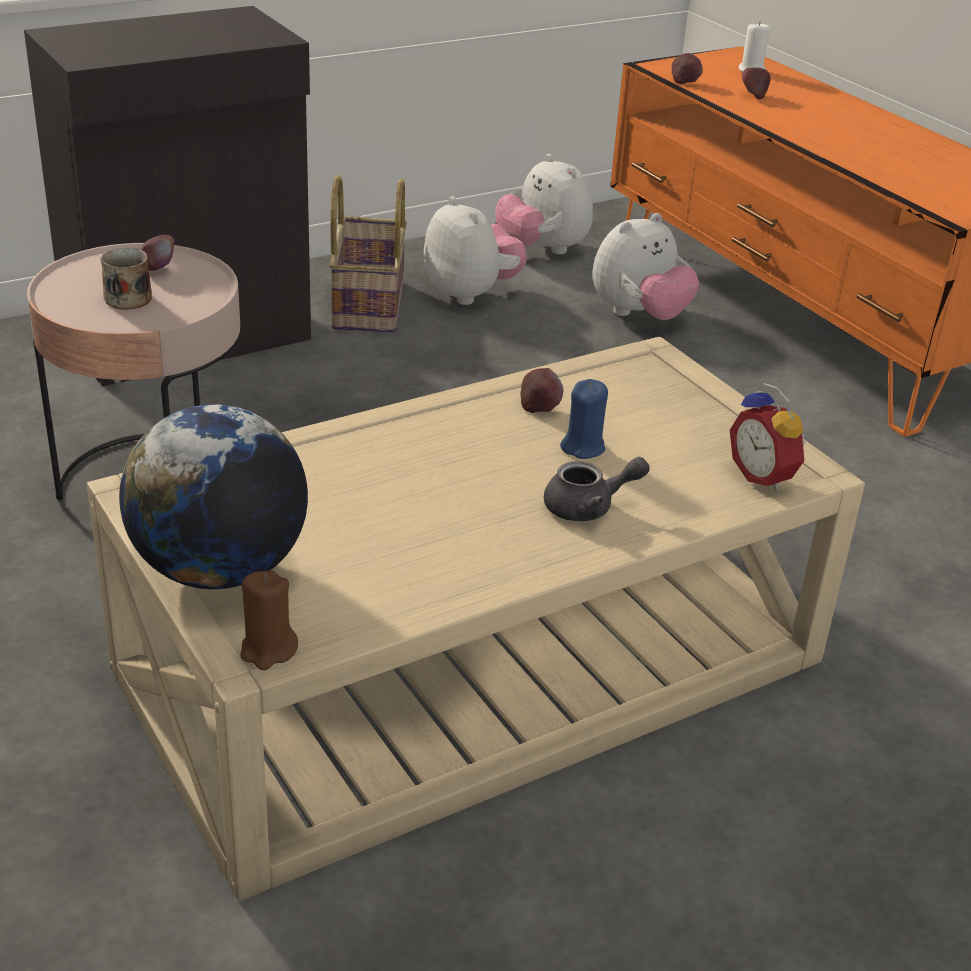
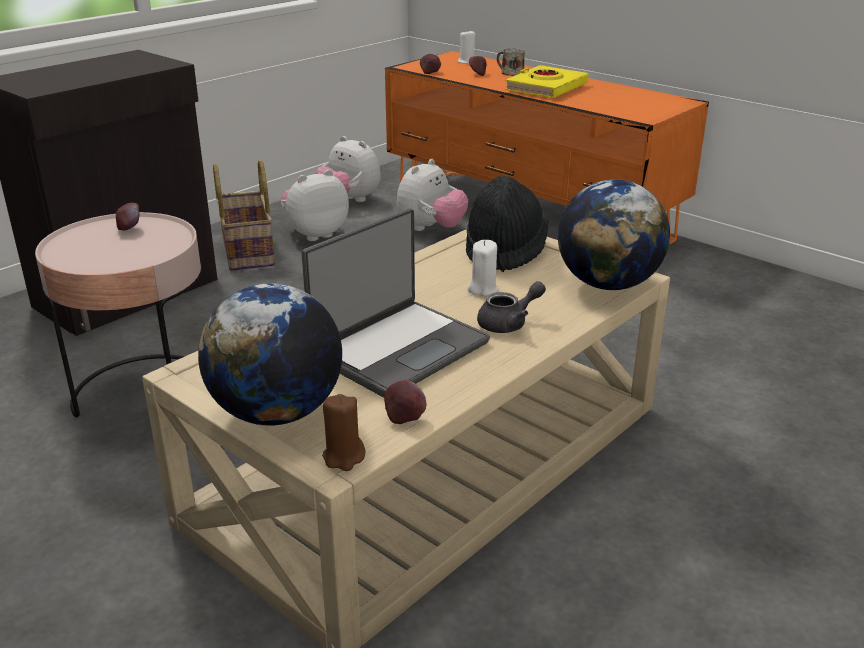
camera: 15 degrees left, 5 degrees down
(125, 297) = (114, 250): mug -> mug (511, 72)
(420, 513) = (398, 349): none -> laptop
(471, 294) = (315, 234): plush toy -> plush toy turned 75 degrees counterclockwise
(540, 407) = (440, 271): apple -> apple (405, 416)
(583, 447) = (482, 289): blue candle -> white candle
(649, 393) = (505, 250): none -> black hat
(764, 476) = (608, 284): alarm clock -> globe
(843, 136) = (546, 88): none -> yellow book

